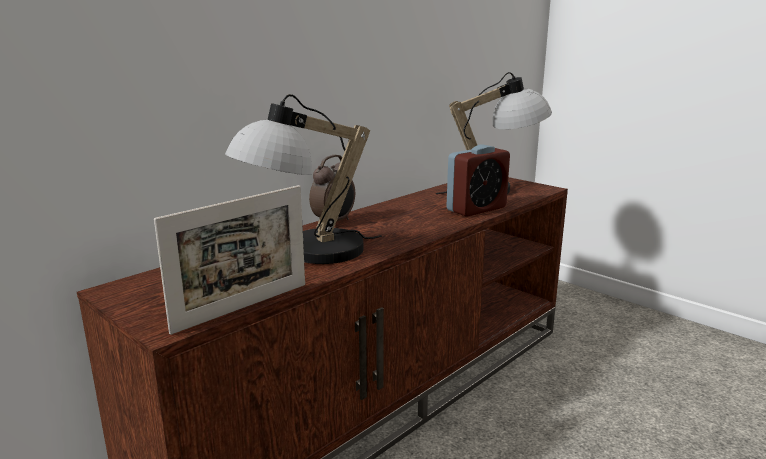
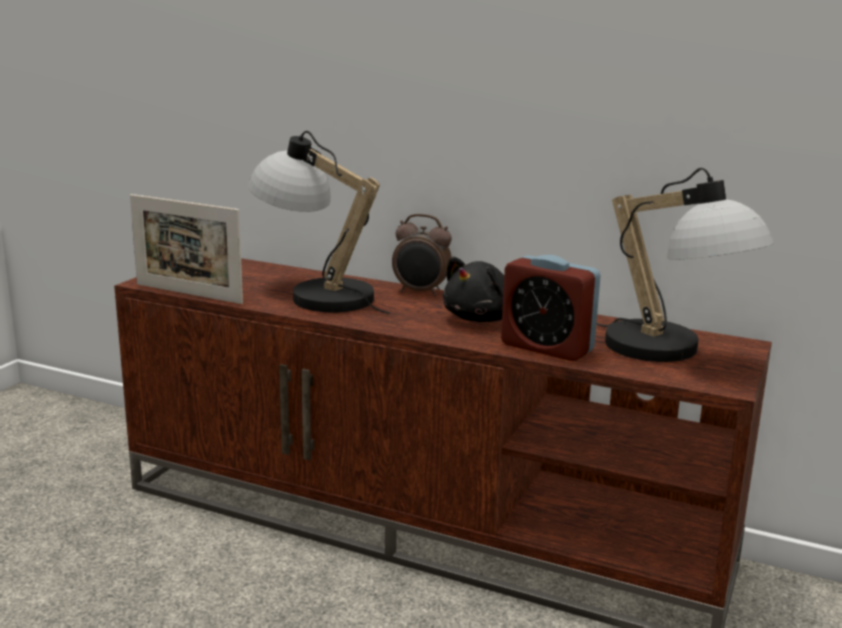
camera: 70 degrees right, 0 degrees up
(410, 215) = (482, 319): none -> black plush toy

